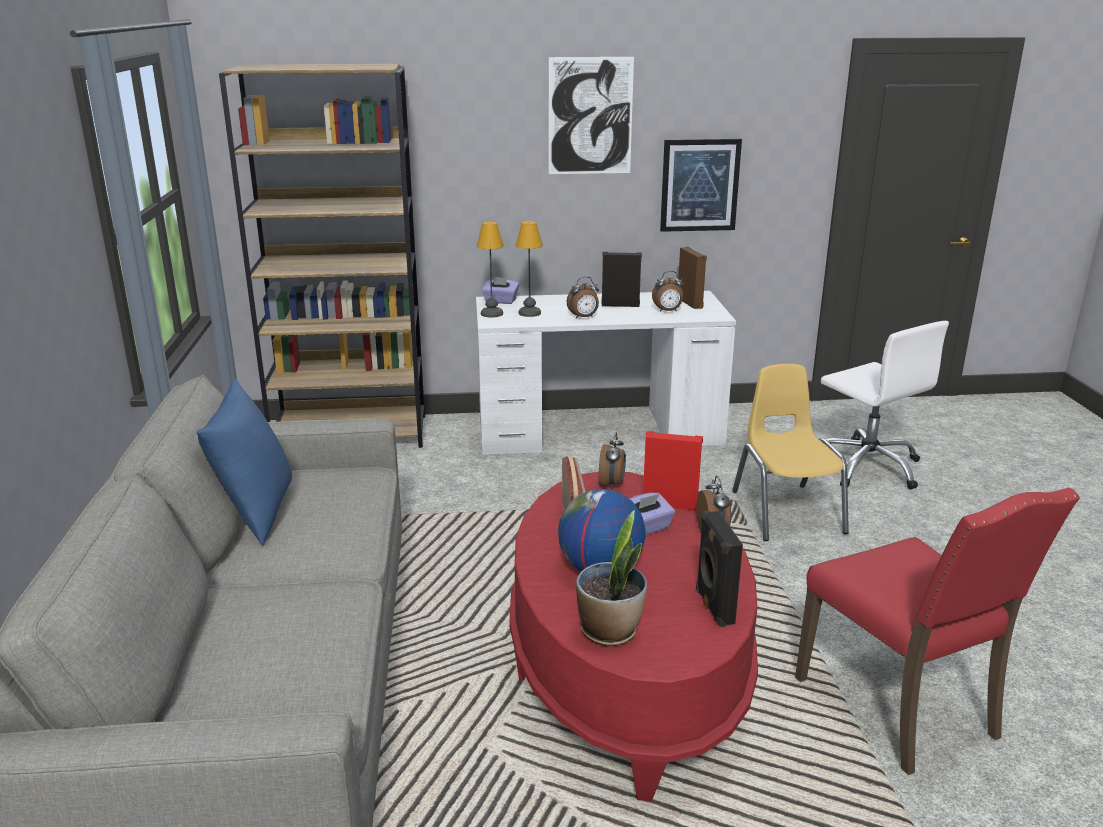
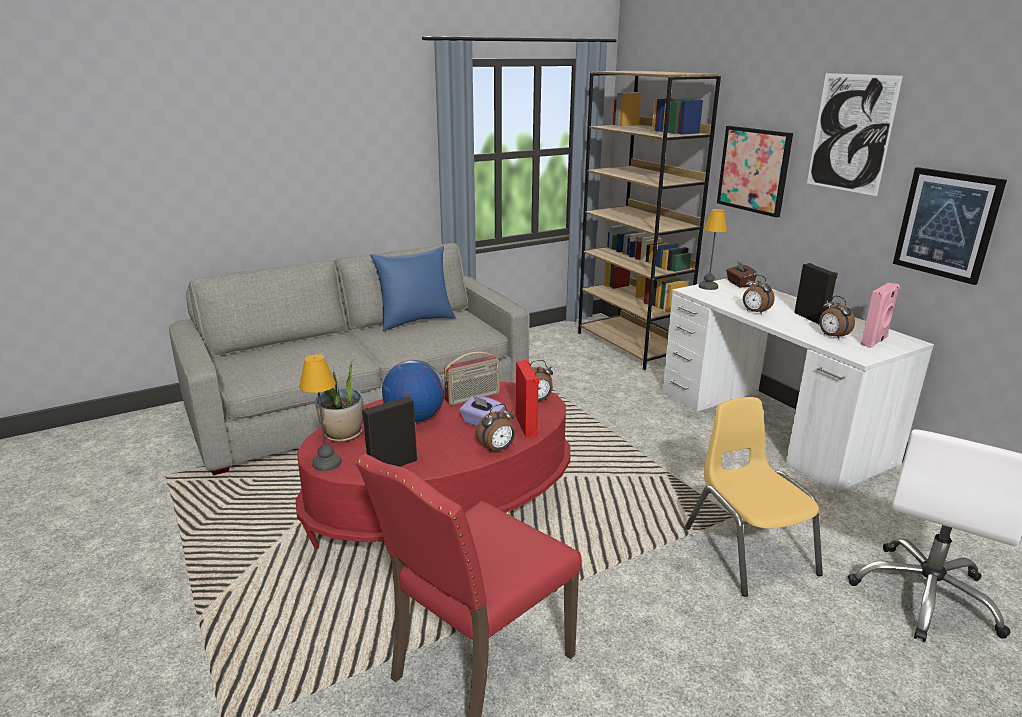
camera: 65 degrees right, 0 degrees up
(474, 171) = (754, 170): none -> picture
(500, 301) = (739, 284): purple tissue box -> brown tissue box
(530, 313) = (731, 296): table lamp -> table lamp (327, 463)
(691, 303) = (875, 341): brown speaker -> pink speaker
(786, 511) = (748, 551): yellow chair -> yellow chair turned 75 degrees counterclockwise

